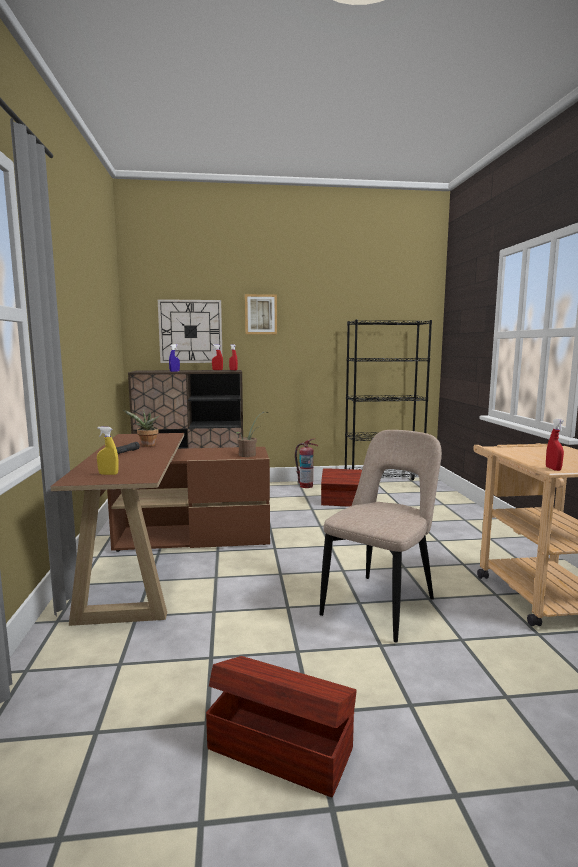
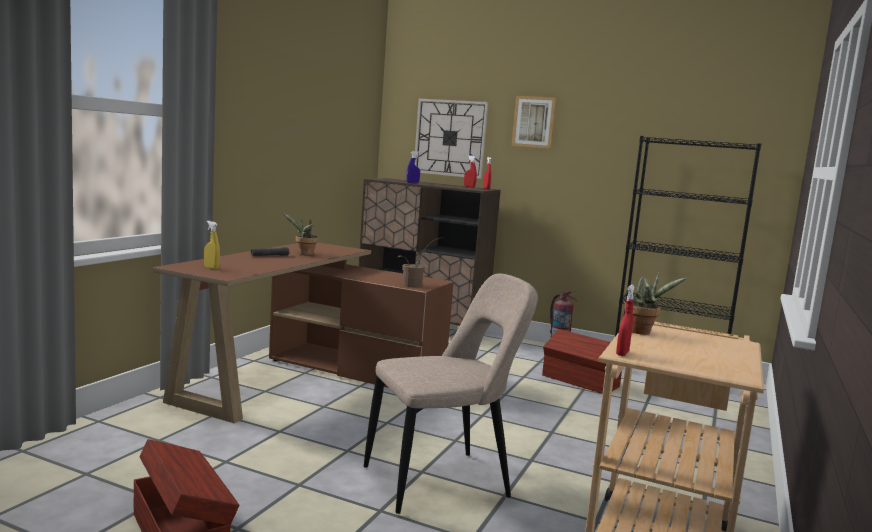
camera: 30 degrees right, 0 degrees up
(514, 453) = (642, 332): none -> potted plant

